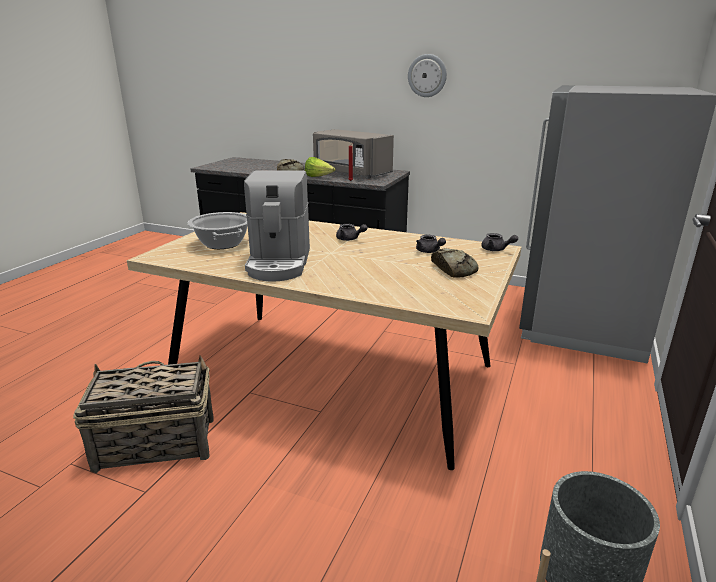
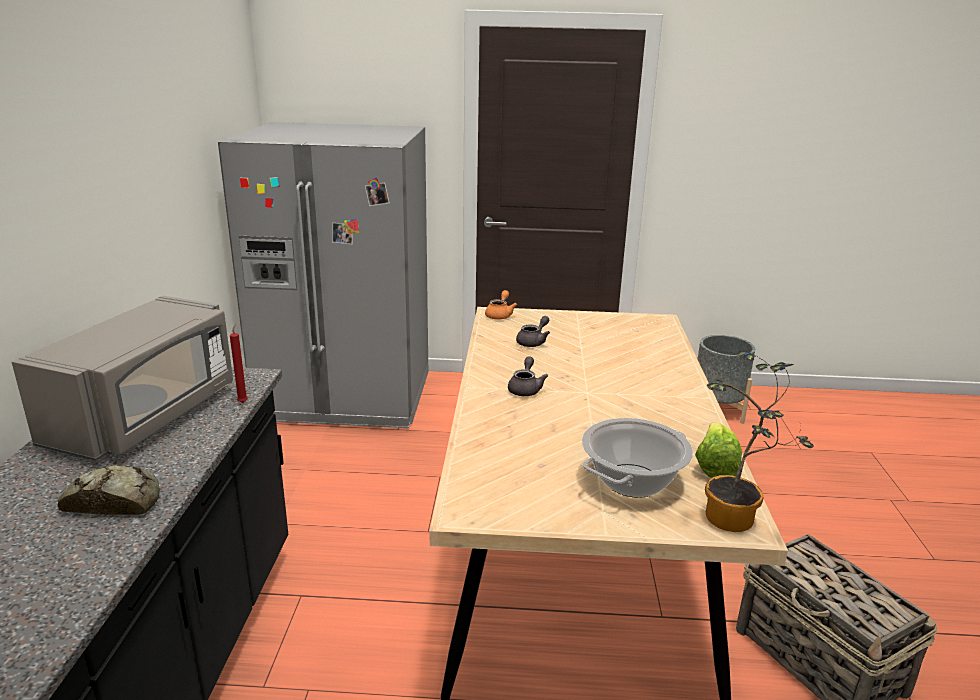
camera: 110 degrees left, 0 degrees up
(160, 255) = (735, 522): none -> potted plant
(279, 263) = (656, 415): coffee machine -> none
(318, 177) = (200, 445): lettuce -> lettuce (715, 466)
(427, 75) = (93, 167): wall clock -> none
(453, 269) = (575, 329): bread -> none
(496, 250) = (500, 315): grey teapot -> orange teapot

